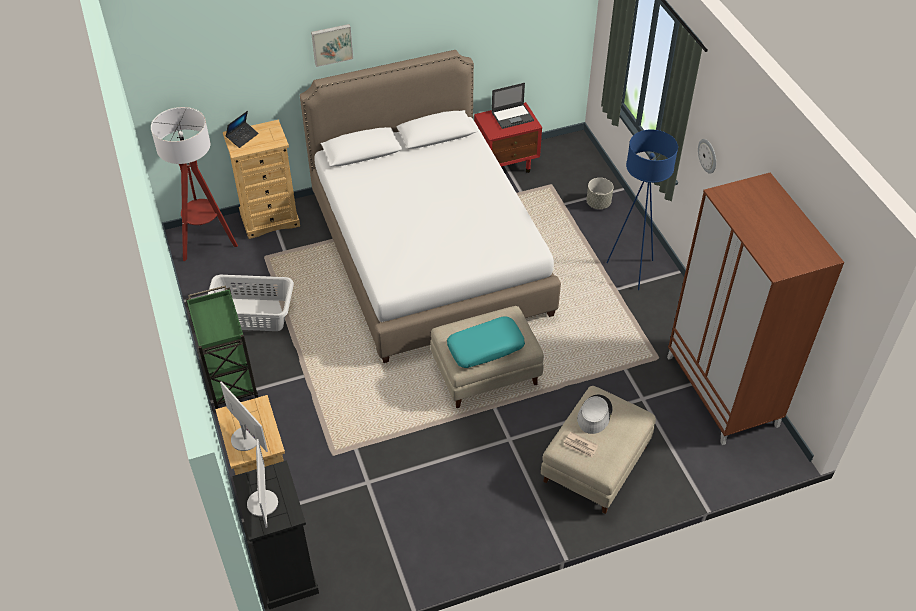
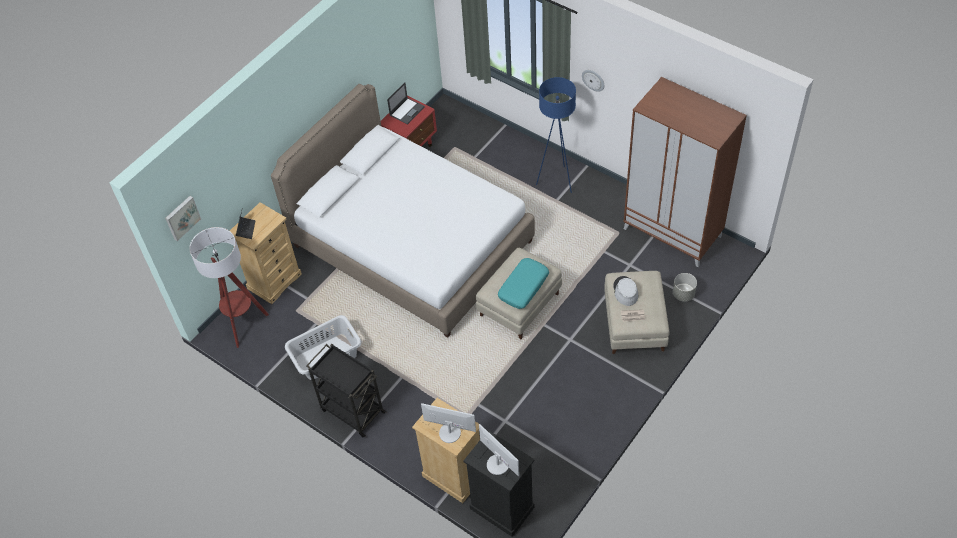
camera: 30 degrees left, 5 degrees up
(230, 379) = (352, 410): green cart -> black cart
(331, 44) = (282, 125): picture -> picture (182, 217)
(598, 203) = (497, 144): grey planter -> grey planter (683, 294)

